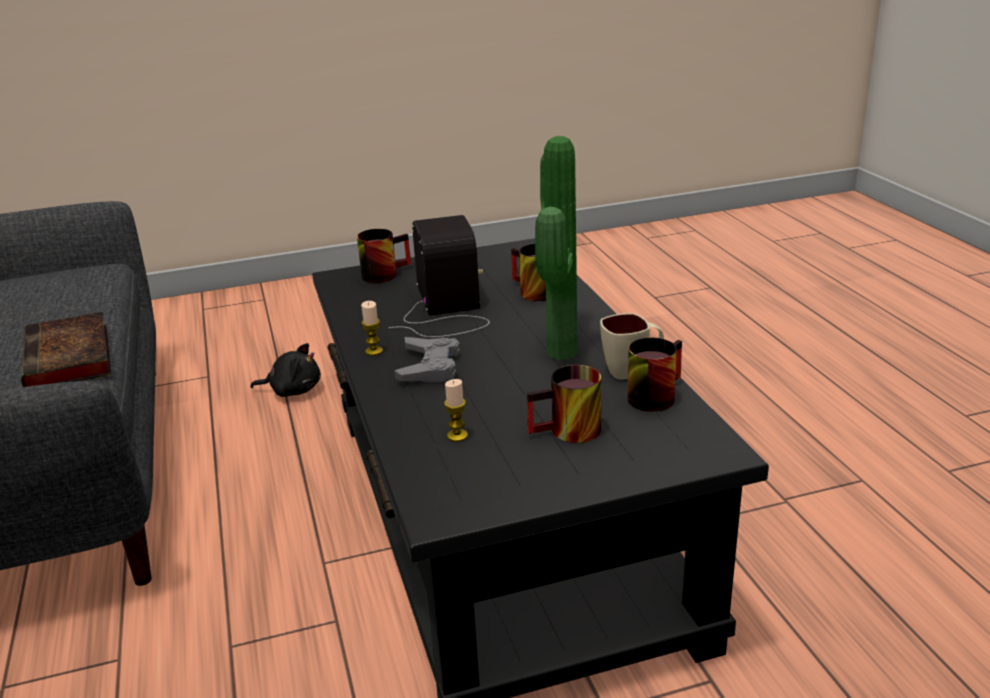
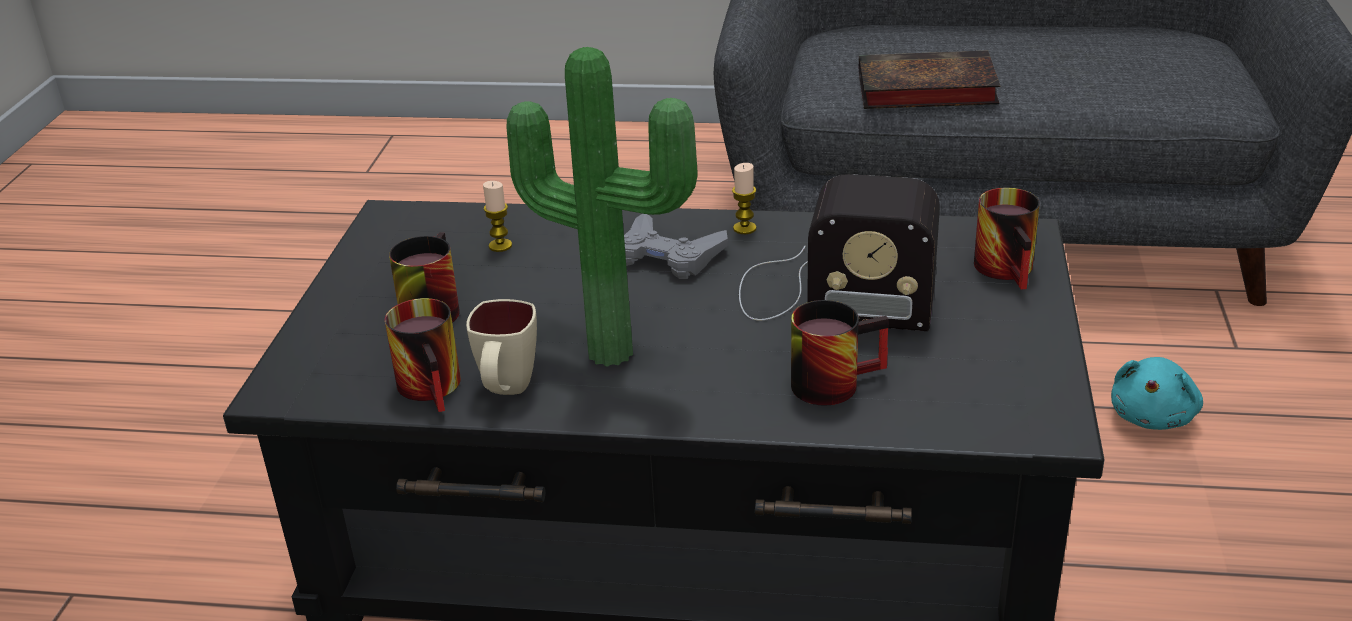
camera: 115 degrees right, 5 degrees up
(293, 390) = (1153, 416): black plush toy -> turquoise plush toy

